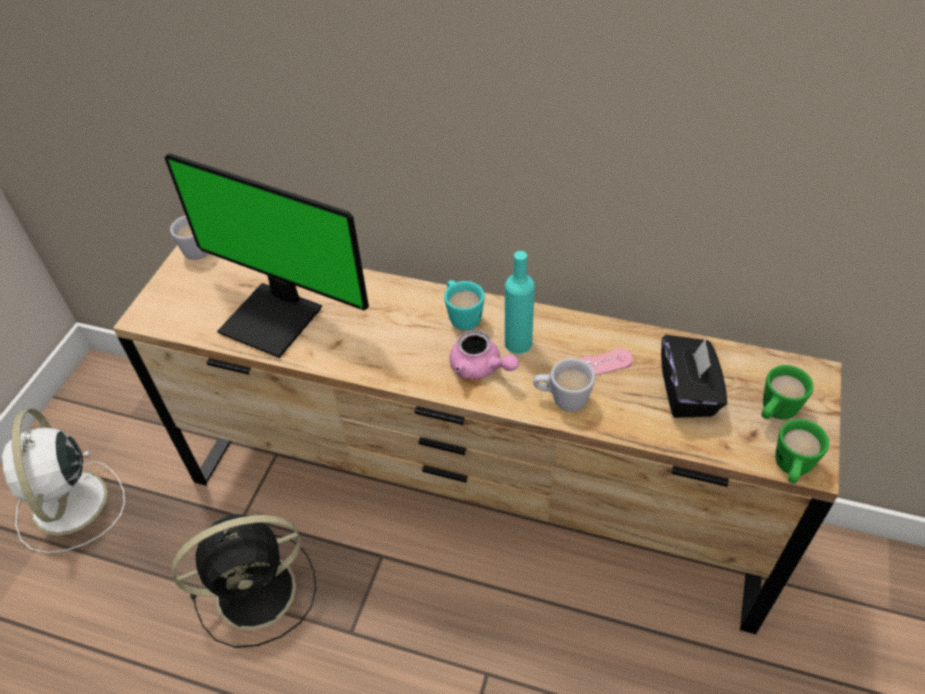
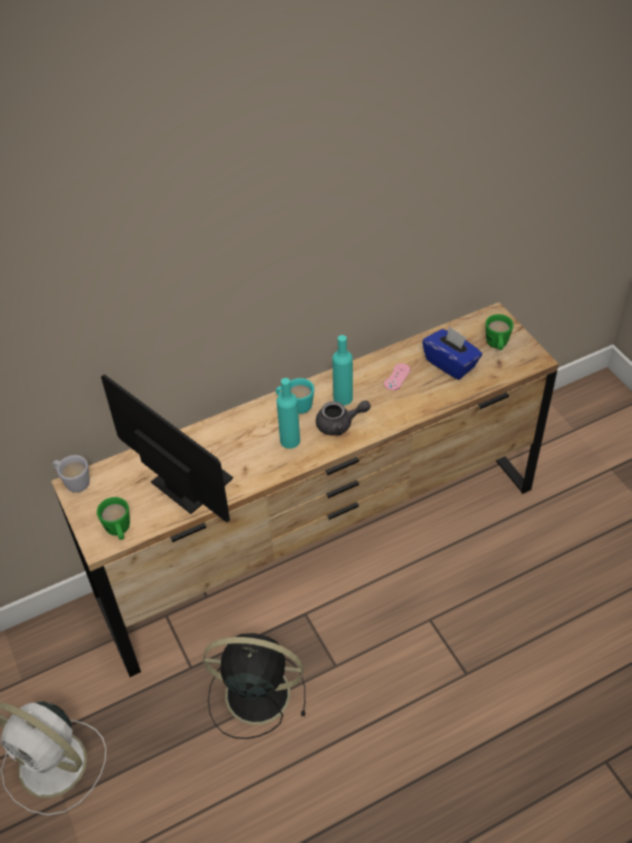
camera: 45 degrees left, 0 degrees up
(260, 590) = (254, 693): black fan -> black fan turned 105 degrees counterclockwise
(275, 318) = (188, 483): monitor -> monitor turned 120 degrees counterclockwise
(412, 347) = (290, 440): none -> turquoise bottle
(480, 368) = (340, 424): pink teapot -> grey teapot
(561, 399) = (398, 410): white mug -> none
(688, 392) = (450, 363): black tissue box -> blue tissue box
(791, 469) = (530, 367): green mug -> green mug (119, 531)

